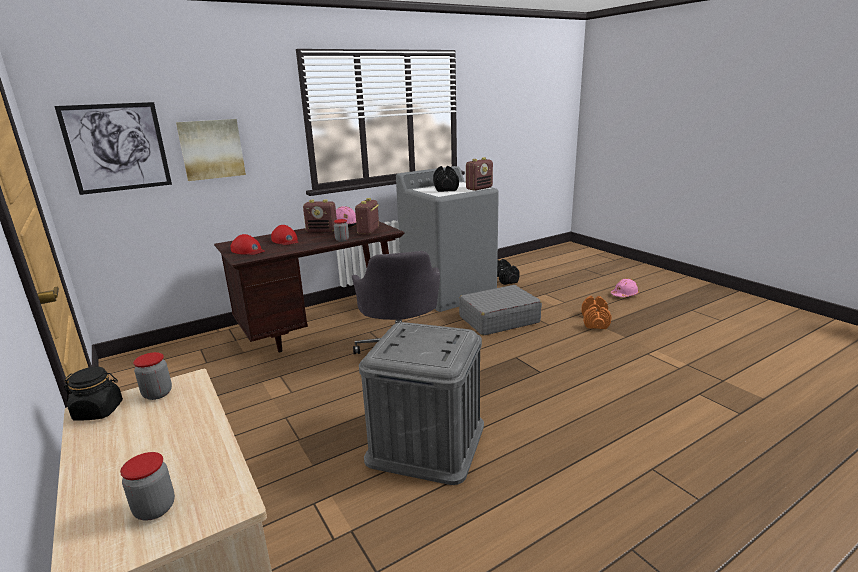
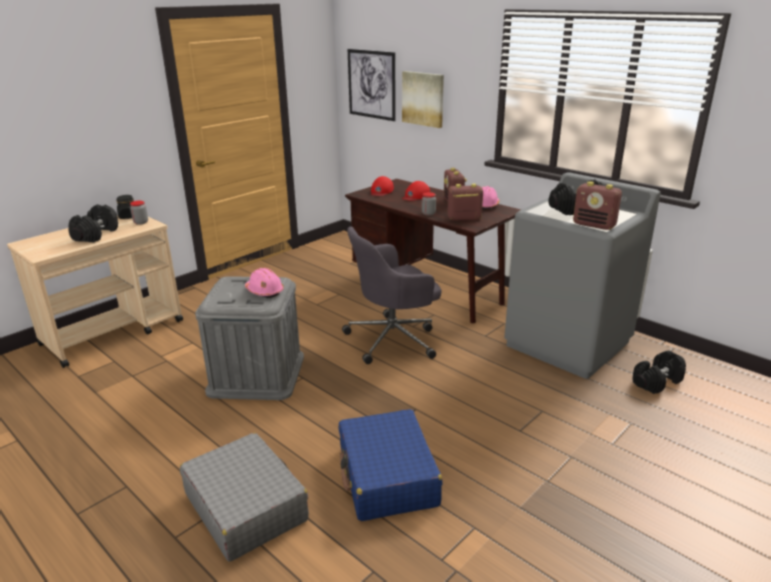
camera: 75 degrees right, 5 degrees up
(155, 509) = (47, 244): jar -> none
(169, 440) = (96, 235): none -> black dumbbell
(498, 319) = (509, 388): grey suitcase -> grey suitcase (246, 506)
(595, 321) = (556, 475): orange dumbbell -> none
(600, 378) = (387, 476): none -> blue suitcase
(624, 295) = (703, 517): pink hard hat -> pink hard hat (264, 291)

